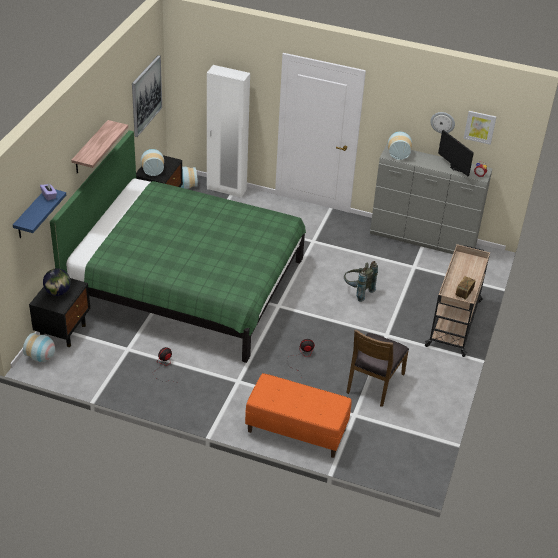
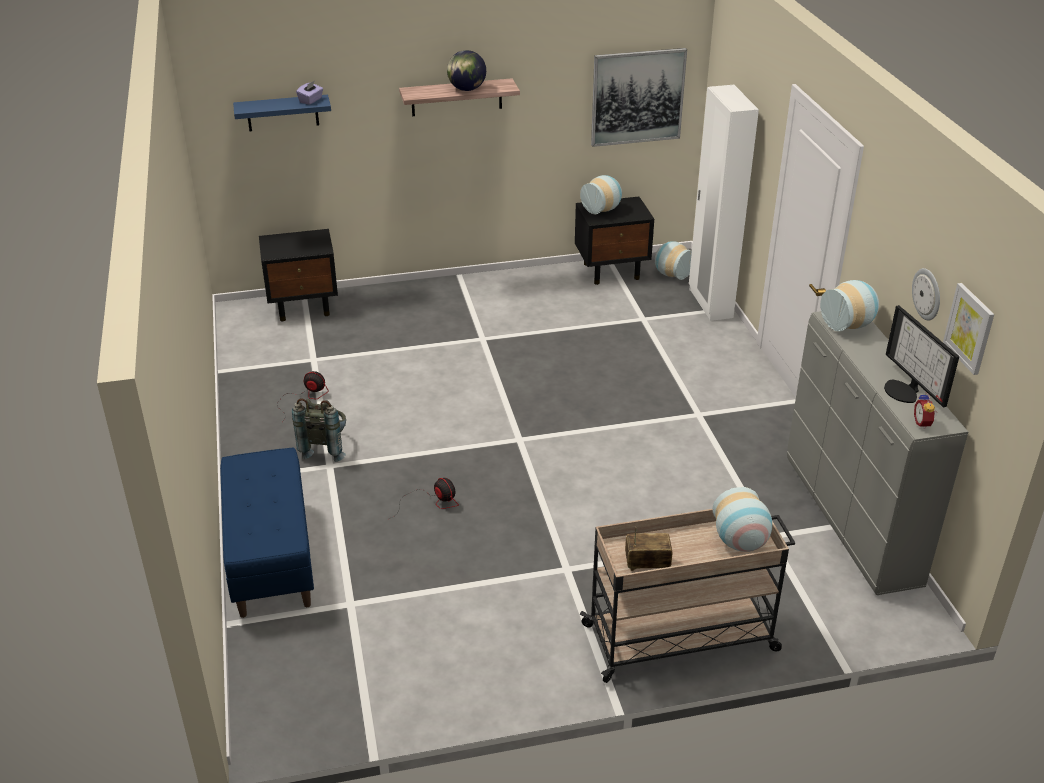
camera: 60 degrees right, 5 degrees down
(42, 357) = (247, 312): vase -> vase (740, 543)
(58, 292) = (297, 243): globe -> globe (466, 89)
(186, 284) = (480, 351): green bed -> none
(296, 431) = (270, 557): orange bench -> blue bench
(357, 291) = (635, 500): grey backpack -> grey backpack (325, 447)
(374, 383) = (441, 598): brown chair -> none
(456, 167) = (904, 391): monitor -> monitor turned 135 degrees clockwise

